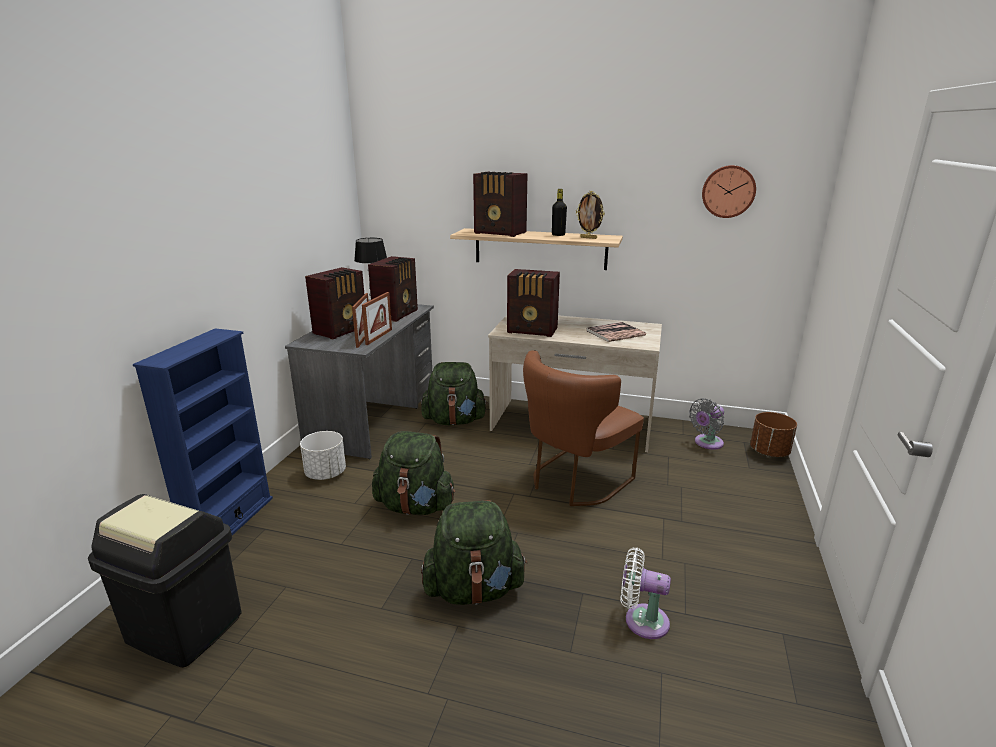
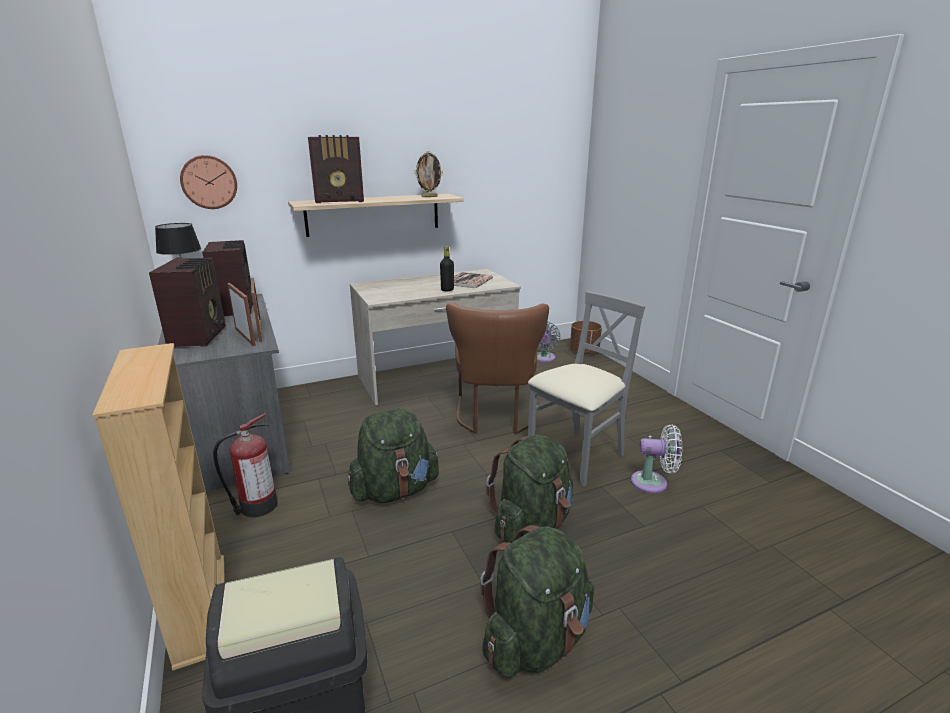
camera: 40 degrees left, 0 degrees up
(229, 522) = (200, 608): blue bookcase -> beige bookcase
(325, 474) = (256, 507): white planter -> fire extinguisher
(454, 421) = (330, 409): green backpack -> green backpack (536, 640)
(533, 331) = (402, 293): radio -> none
(558, 235) = (397, 197): black bottle -> black bottle (447, 290)
(598, 554) = (576, 456): none -> grey chair
(641, 620) = (653, 483): white fan -> white fan turned 150 degrees counterclockwise
(728, 191) = (524, 148): wall clock -> wall clock (209, 182)

